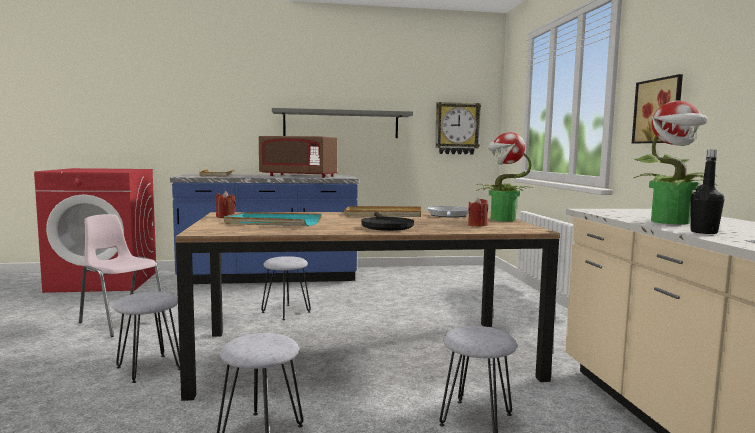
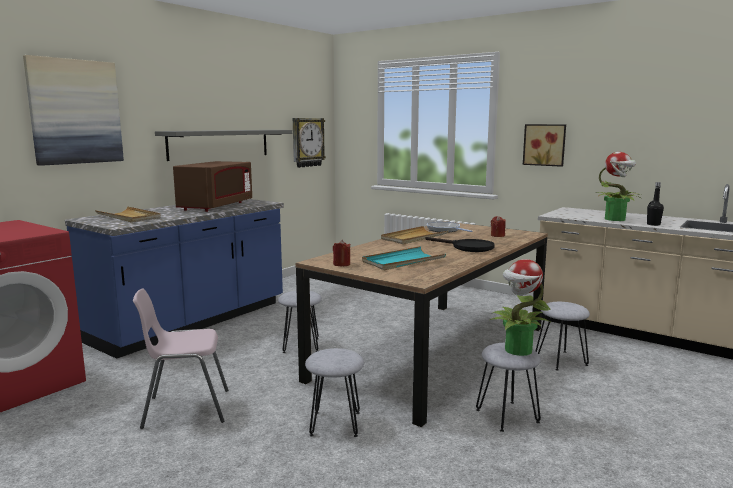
camera: 45 degrees left, 5 degrees up
(205, 92) = (75, 112): none -> picture
(299, 176) = (216, 206): brown microwave -> brown microwave turned 45 degrees counterclockwise
(501, 219) = (482, 228): potted plant -> potted plant (517, 350)

